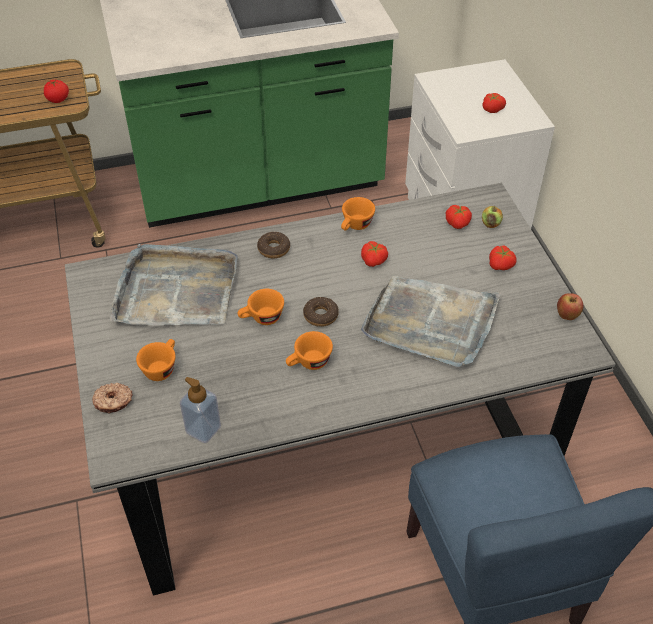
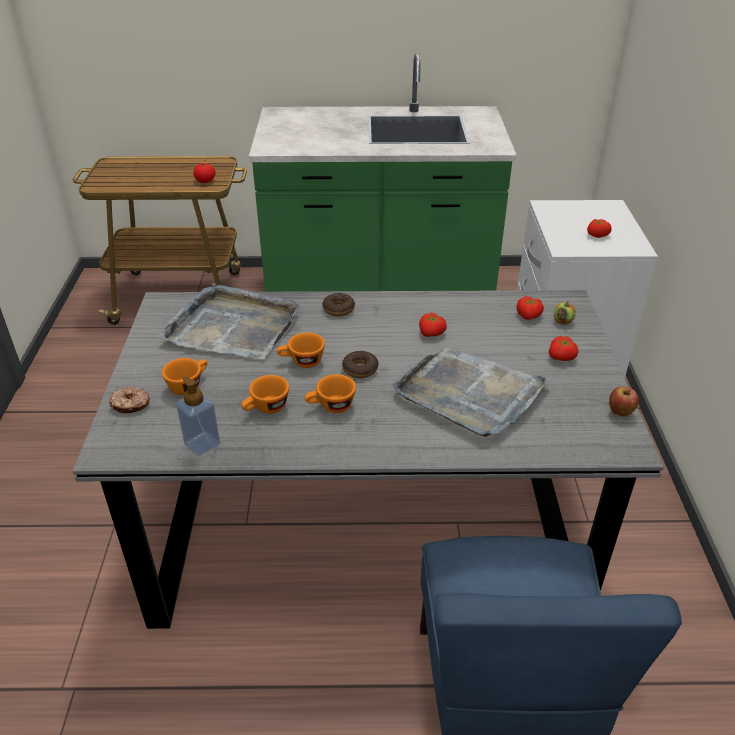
camera: 15 degrees right, 10 degrees down
(355, 226) = (424, 303): orange cup -> orange cup (266, 409)

